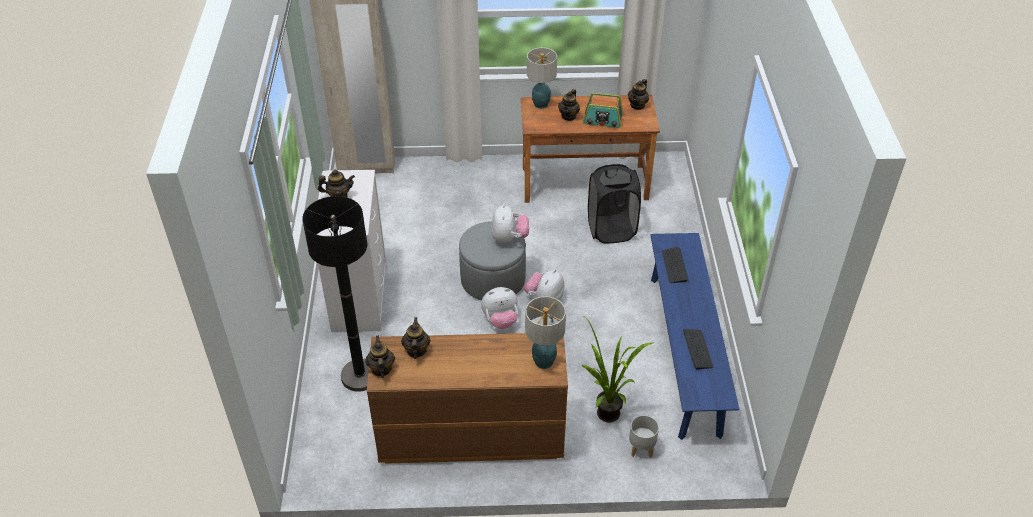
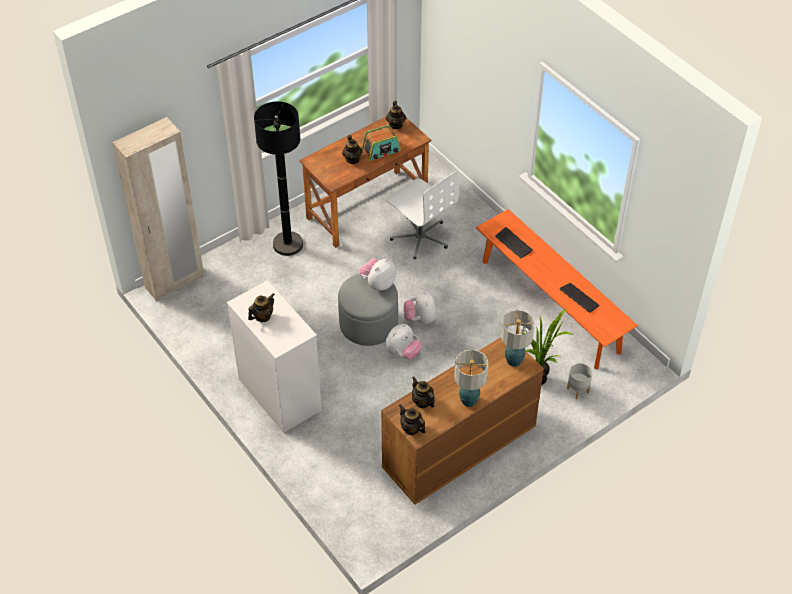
camera: 35 degrees left, 5 degrees up
(360, 376) = (339, 453): black floor lamp -> black floor lamp (288, 244)
(509, 238) = (378, 283): plush toy -> plush toy turned 105 degrees counterclockwise
(541, 104) = (321, 159): table lamp -> table lamp (468, 400)
(611, 229) = (420, 237): black laundry basket -> white office chair
(684, 353) = (550, 306): blue bench -> orange bench

